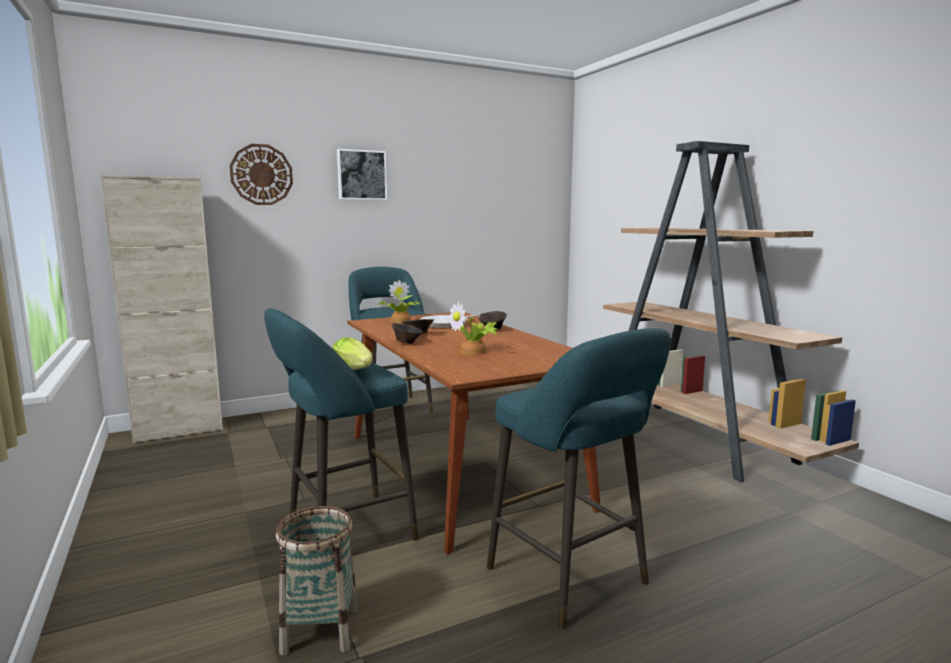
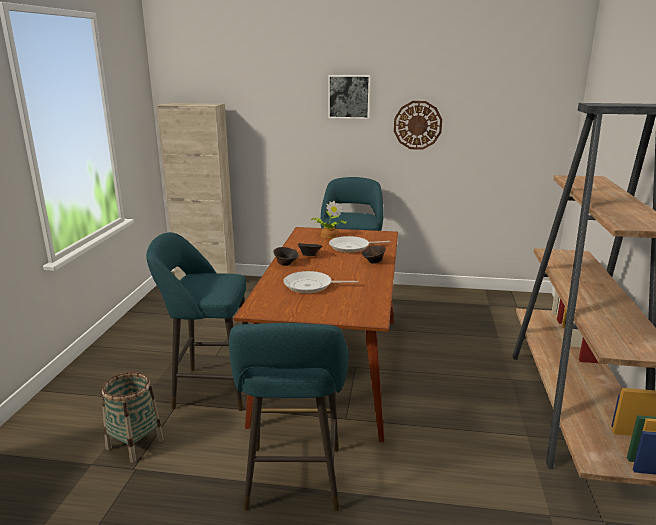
camera: 35 degrees right, 10 degrees up
(261, 174) = (269, 98): wall clock -> wall clock (417, 125)
(354, 370) = (208, 285): lettuce -> none
(475, 351) = (311, 286): potted plant -> frying pan

